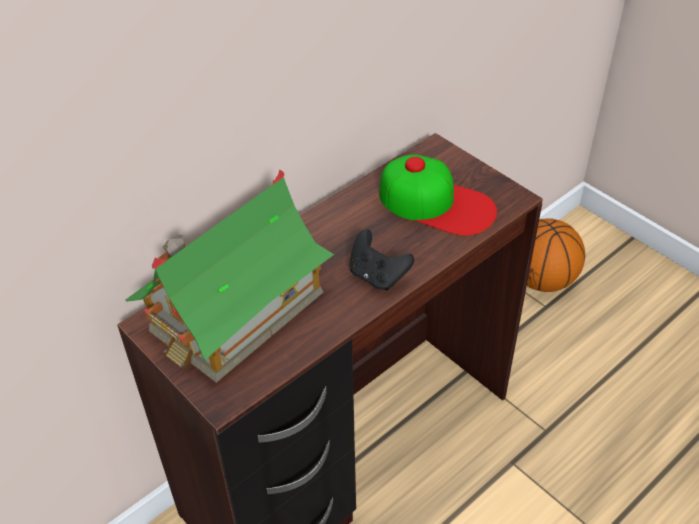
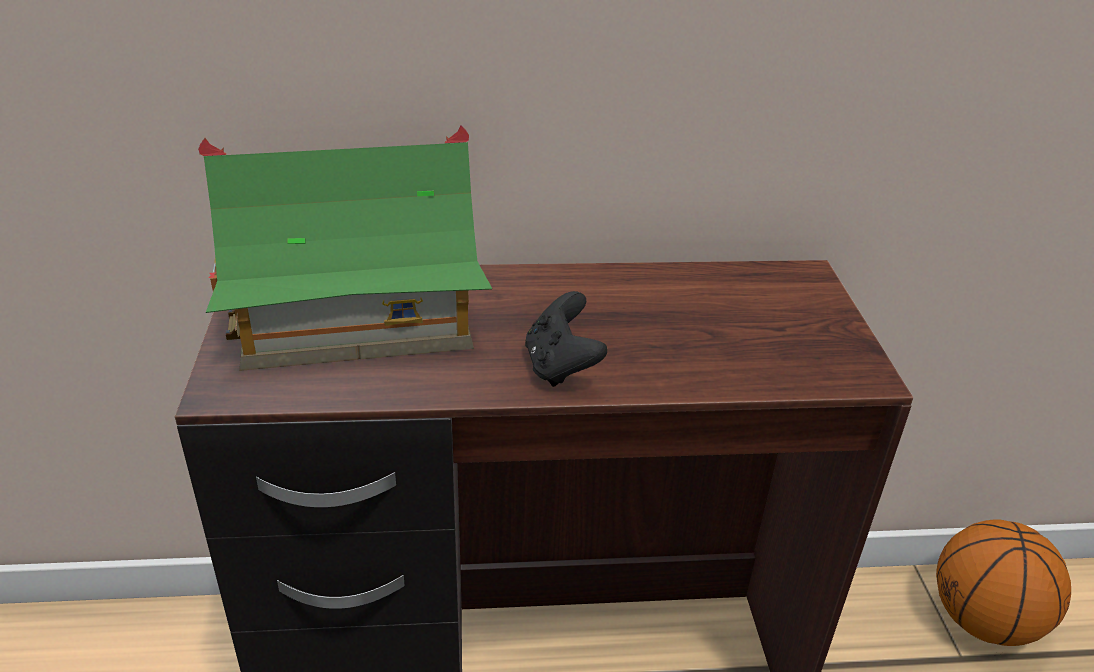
camera: 35 degrees right, 10 degrees down
(437, 203) = (739, 330): cap -> none

